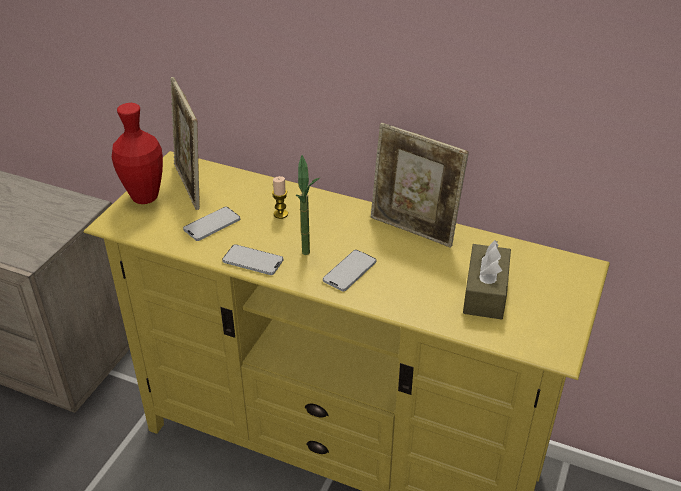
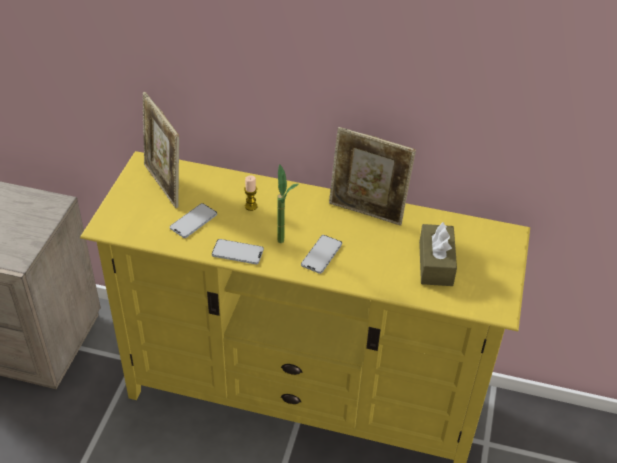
camera: 10 degrees left, 5 degrees up
(145, 197) = (126, 200): red vase -> none

